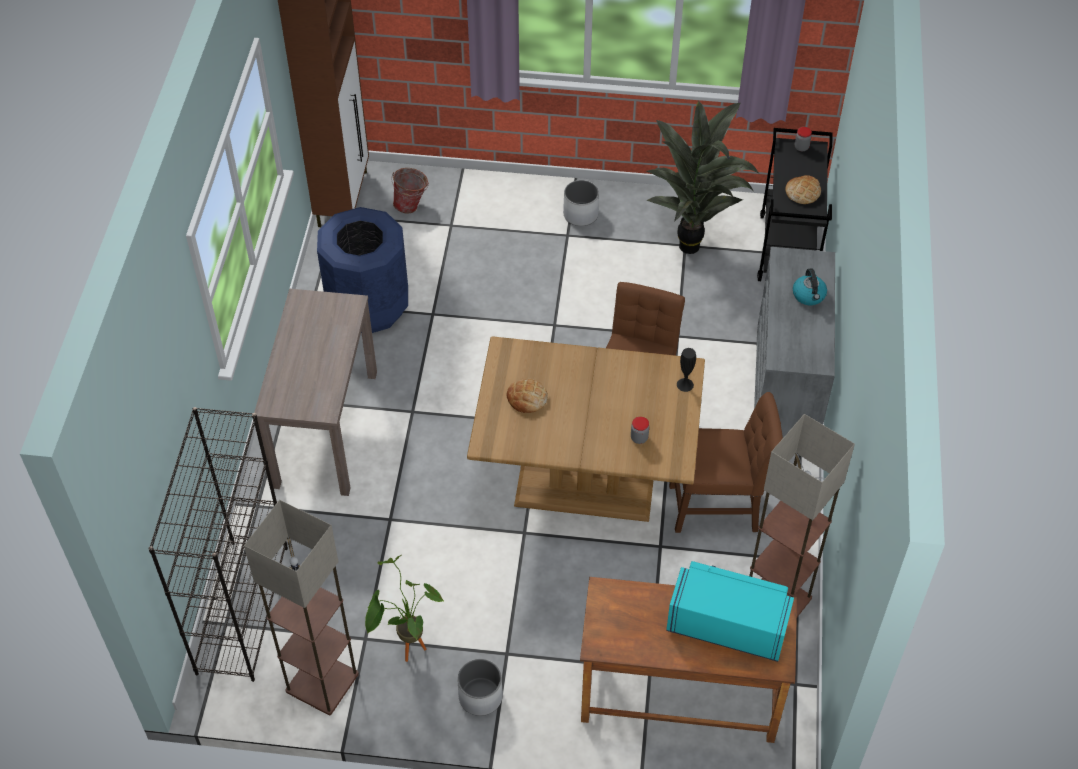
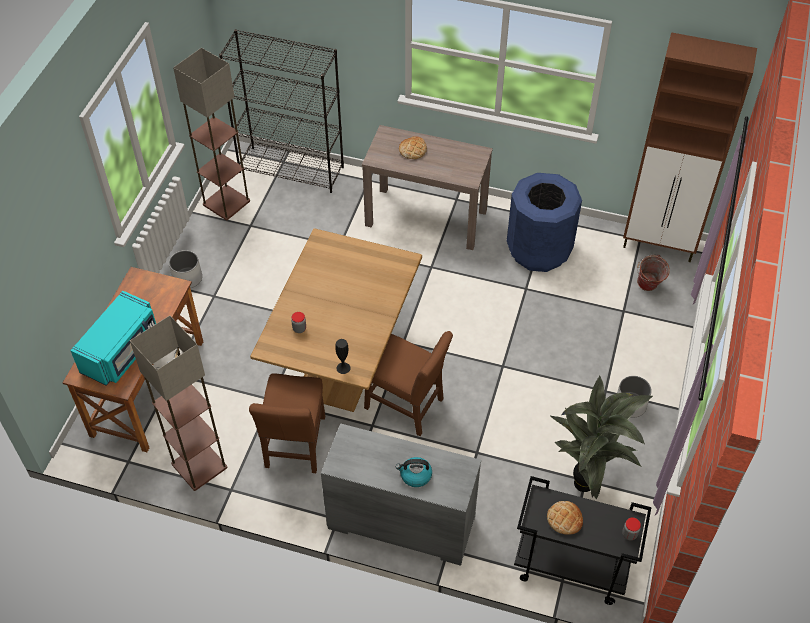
camera: 100 degrees right, 0 degrees up
(405, 649) = (235, 244): potted plant -> none
(527, 398) = (355, 267): bread -> bread (413, 150)

